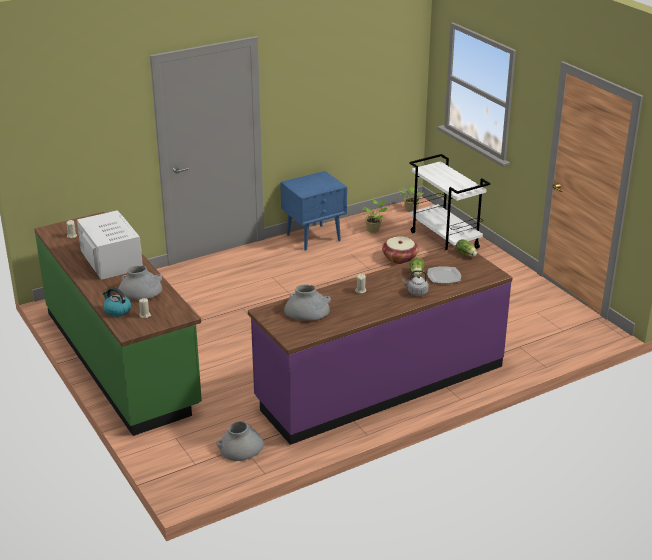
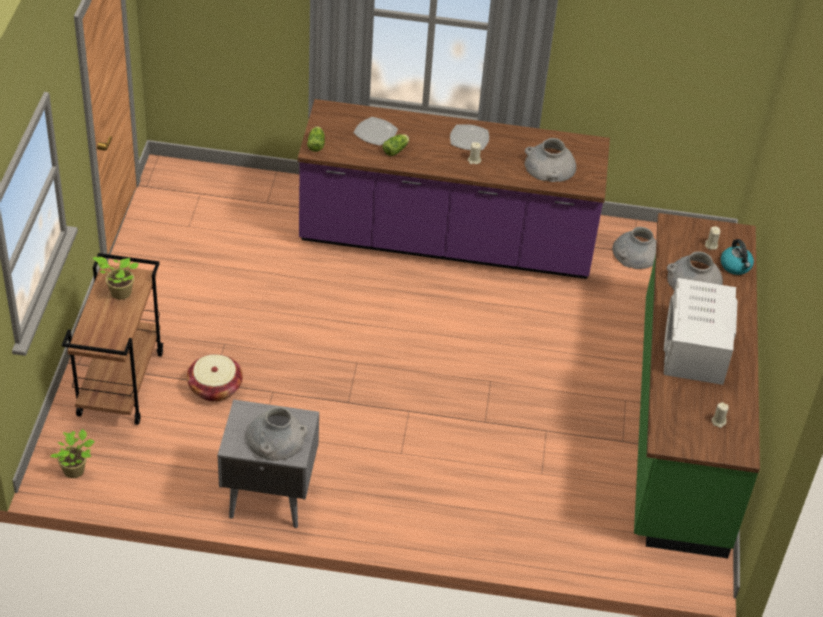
camera: 145 degrees left, 15 degrees up
(307, 184) = (276, 438): none -> grey vase
(314, 237) = (268, 496): blue nightstand -> grey nightstand
(373, 229) = (176, 461): potted plant -> potted plant (119, 292)
(381, 301) = (469, 139): none -> plate
(416, 292) = (426, 130): grey kettle -> none
(445, 240) = (120, 383): white cart -> brown cart

